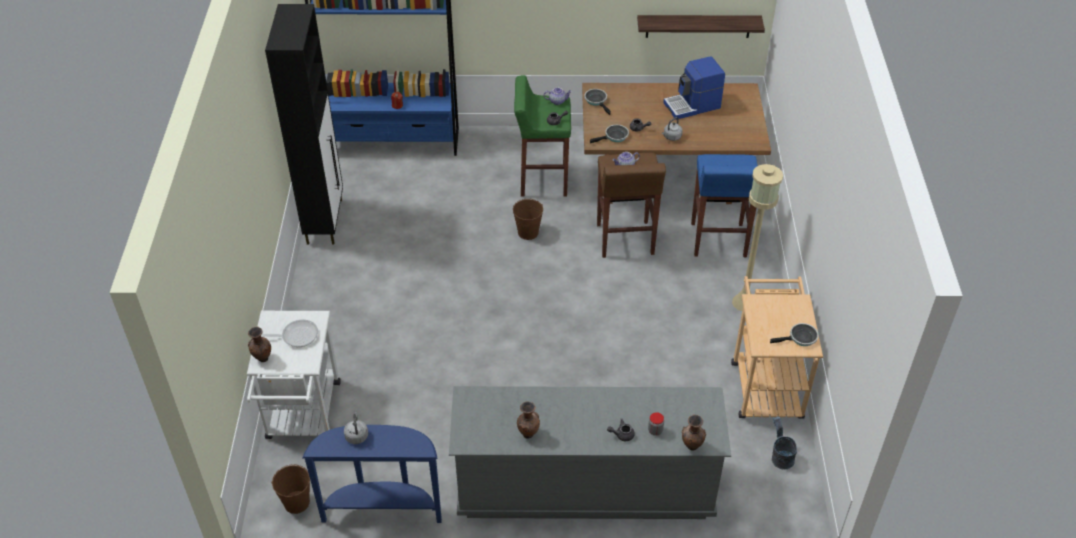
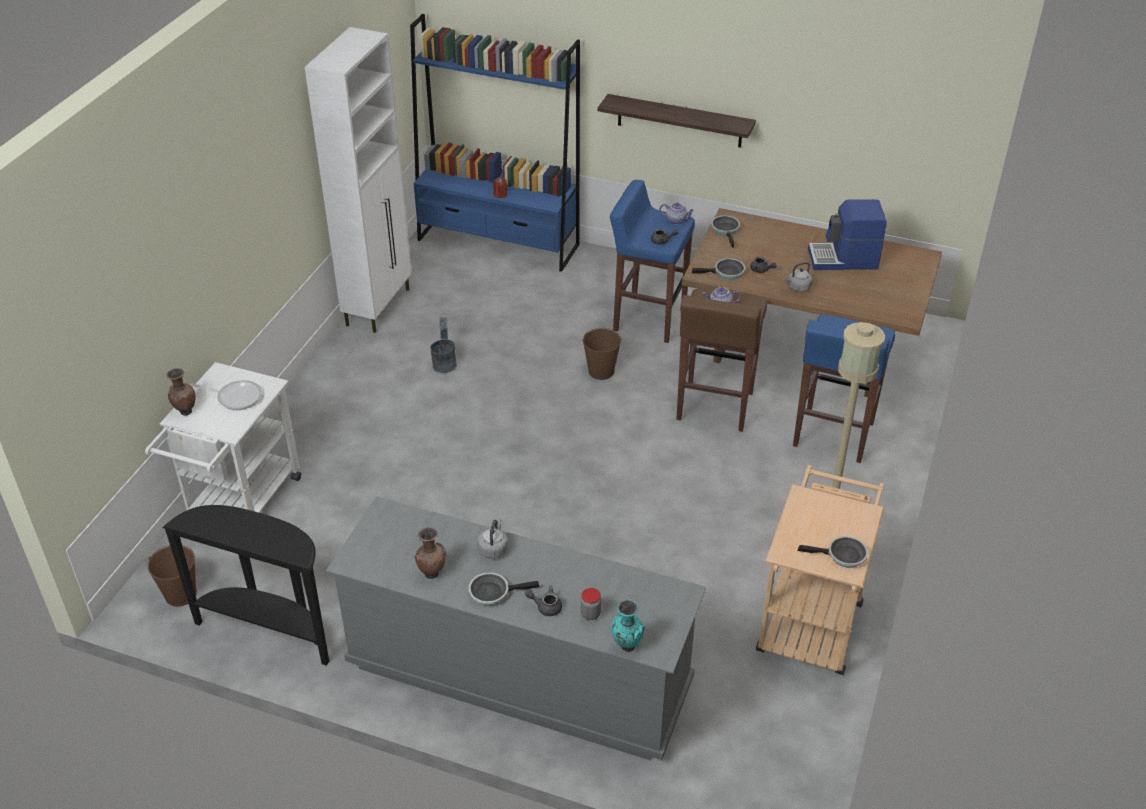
camera: 20 degrees right, 5 degrees down
(325, 221) = (379, 306): black cabinet -> white cabinet
(356, 435) = (234, 519): grey kettle -> grey kettle (493, 549)
(382, 509) = (269, 629): blue console table -> black console table
(542, 180) = (648, 319): green stool -> blue stool
(579, 435) = (493, 592): none -> frying pan
(691, 447) = (626, 646): brown vase -> turquoise vase
(698, 26) = (879, 165): shelf -> shelf (679, 121)
(780, 456) = (788, 713): grey bucket -> grey bucket (444, 363)

